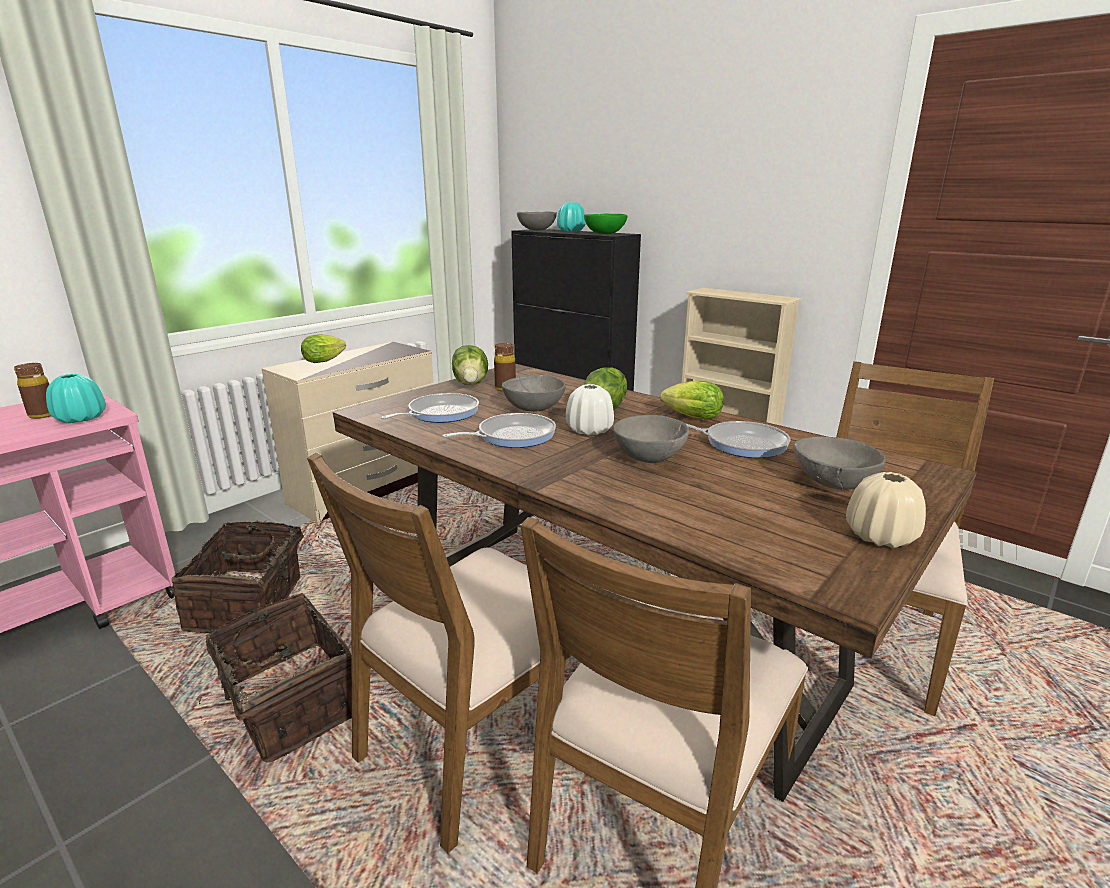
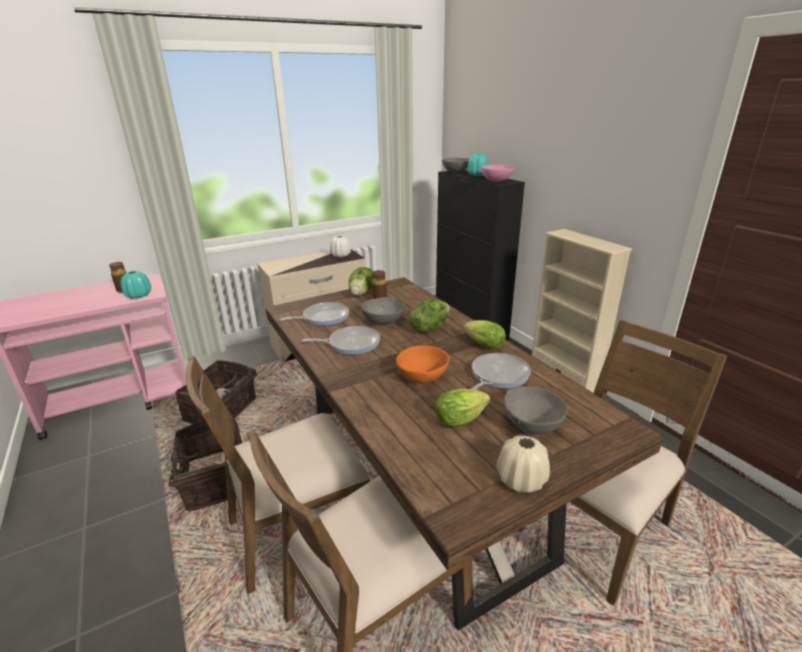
camera: 20 degrees right, 5 degrees up
(326, 361) = (296, 261): lettuce -> lettuce (463, 419)
(589, 430) = (403, 346): white vase -> white vase (340, 255)
(604, 234) = (496, 181): green bowl -> pink bowl
(649, 457) = (423, 377): grey bowl -> orange bowl
(741, 444) = (497, 376): frying pan -> frying pan turned 90 degrees counterclockwise

